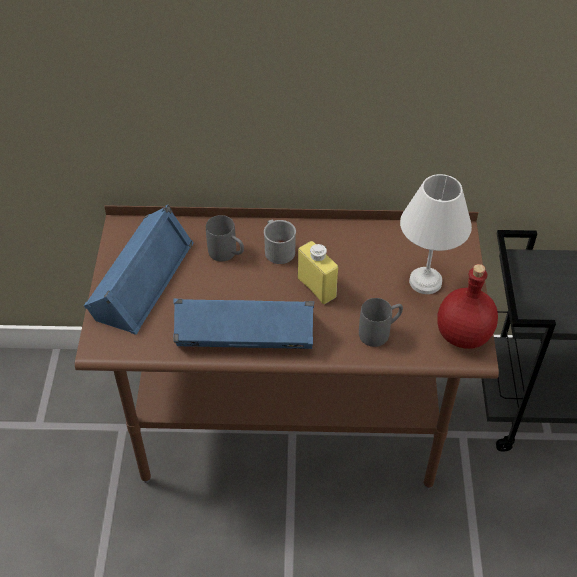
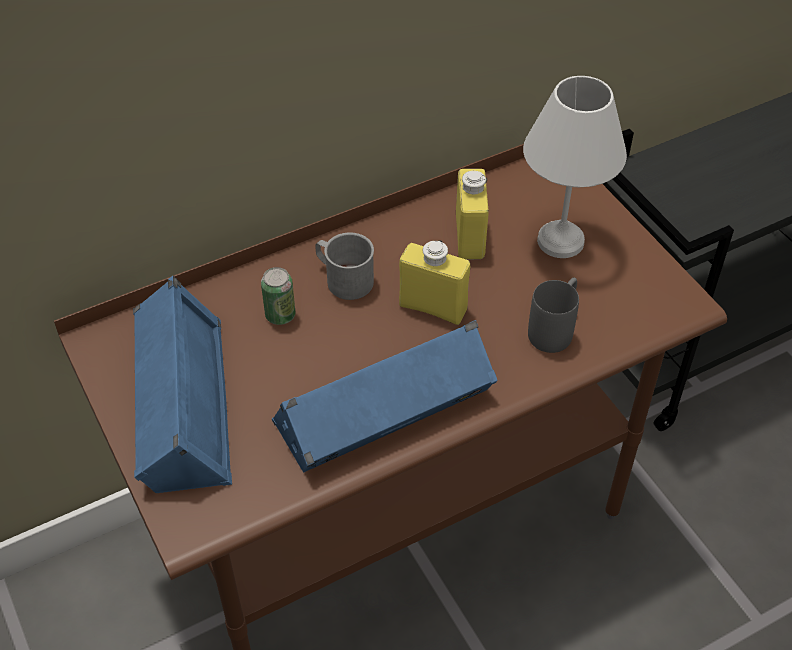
camera: 30 degrees left, 0 degrees up
(227, 254) = (280, 315): grey mug -> can
(370, 255) = (469, 237): none -> yellow bottle
(462, 335) = (654, 288): red bottle -> none

